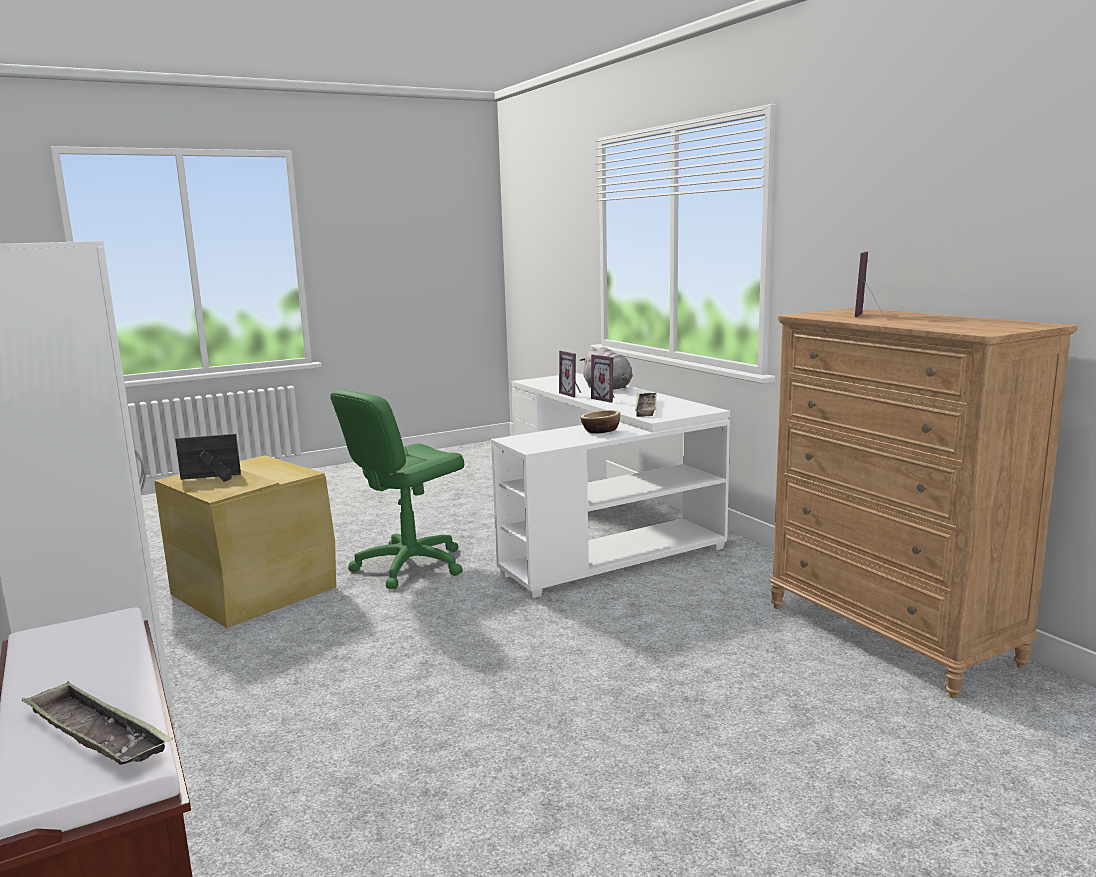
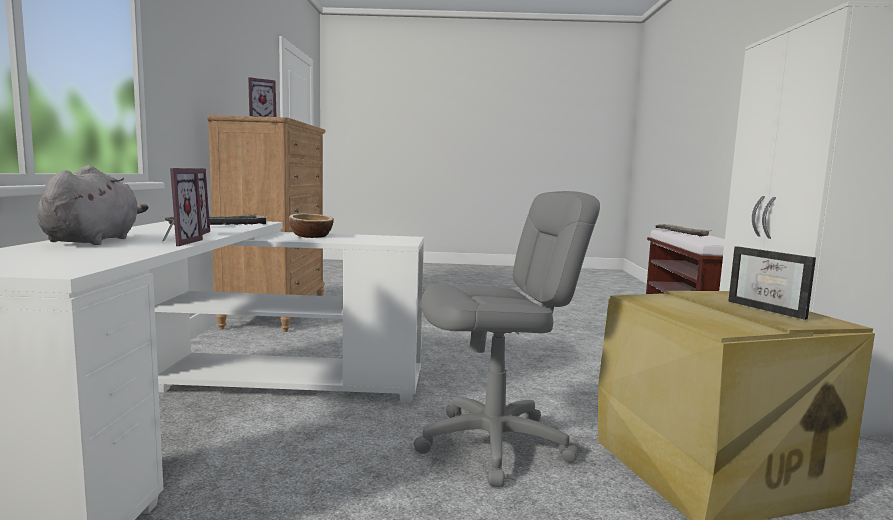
camera: 150 degrees left, 5 degrees down
(209, 478) = (772, 309): picture frame -> picture frame turned 45 degrees clockwise
(409, 566) = (494, 444): green office chair -> grey office chair

